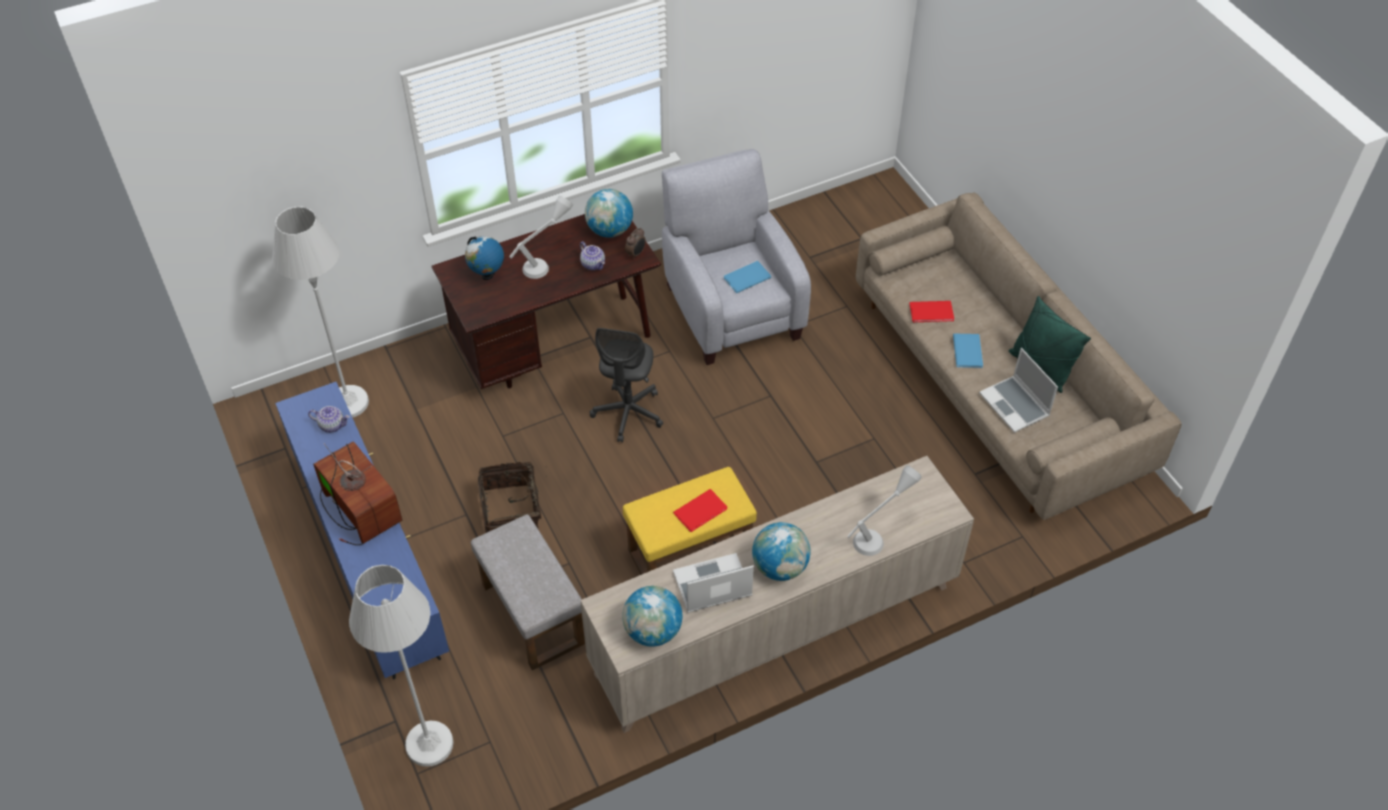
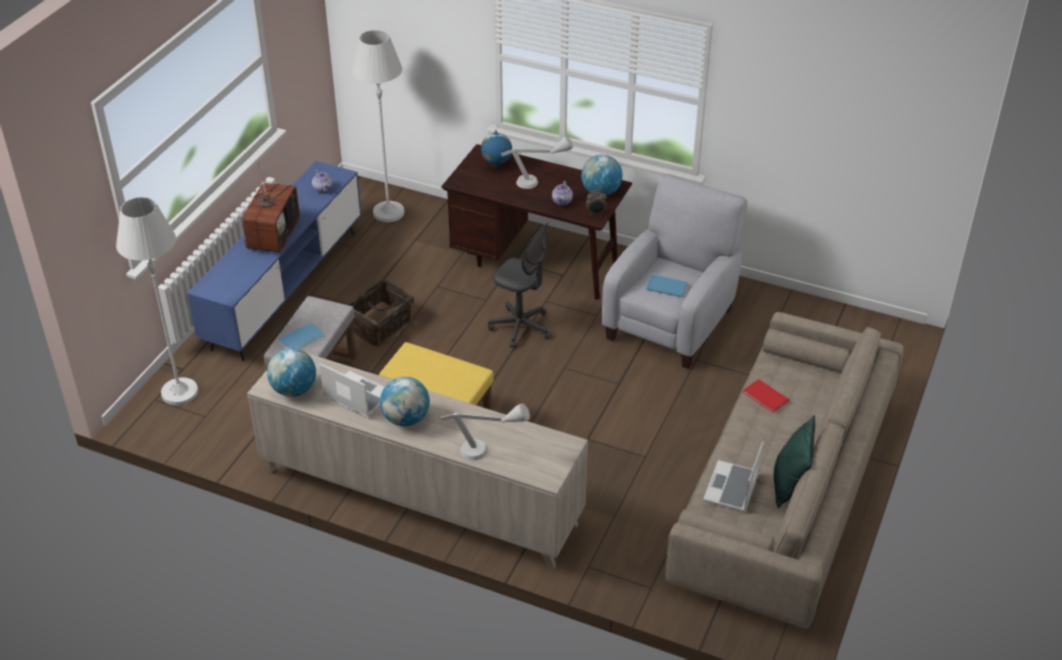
camera: 50 degrees right, 10 degrees down
(628, 413) = (520, 327): grey office chair -> grey office chair turned 120 degrees counterclockwise
(702, 511) = (439, 378): red book -> none
(968, 350) = (753, 435): blue book -> blue book (303, 338)

